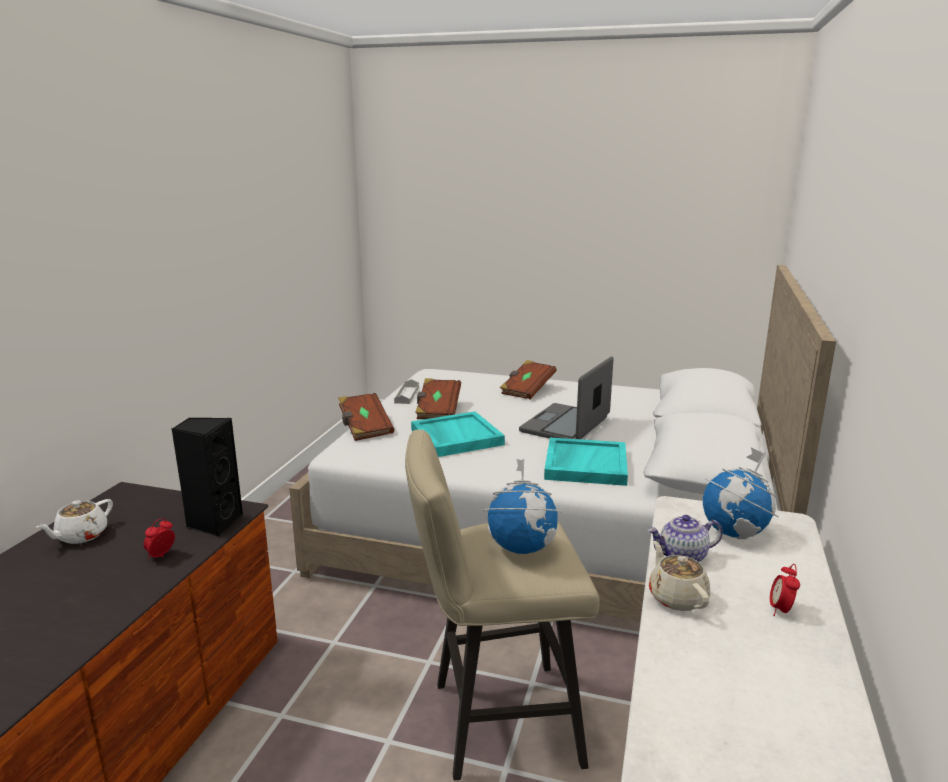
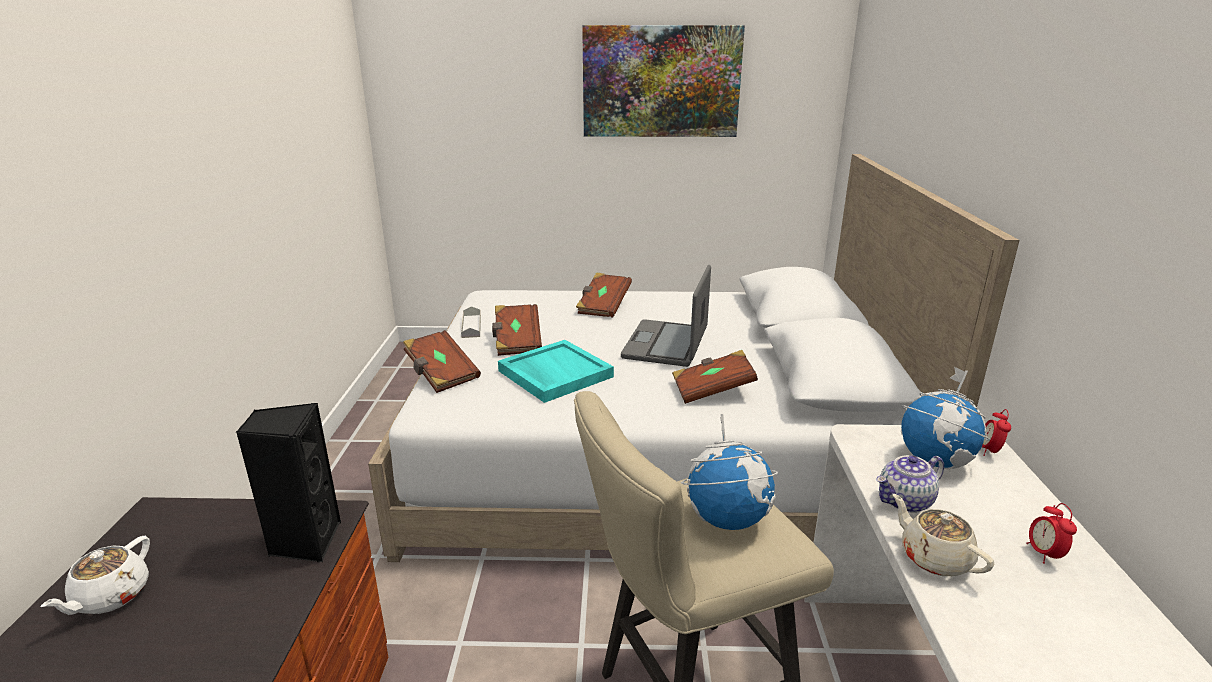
camera: 15 degrees left, 5 degrees up
(161, 556) = (248, 609): alarm clock -> alarm clock (989, 451)
(585, 464) = (712, 391): turquoise tray -> brown book
(609, 193) = (661, 82): none -> picture

